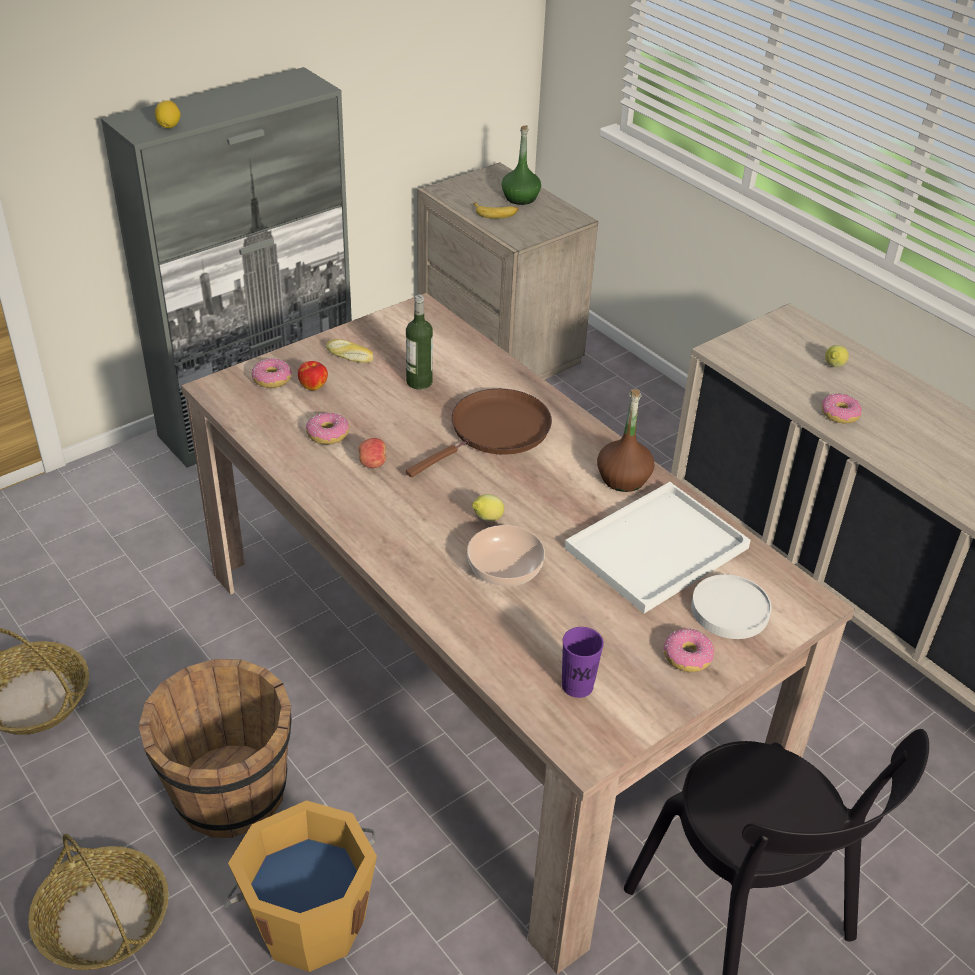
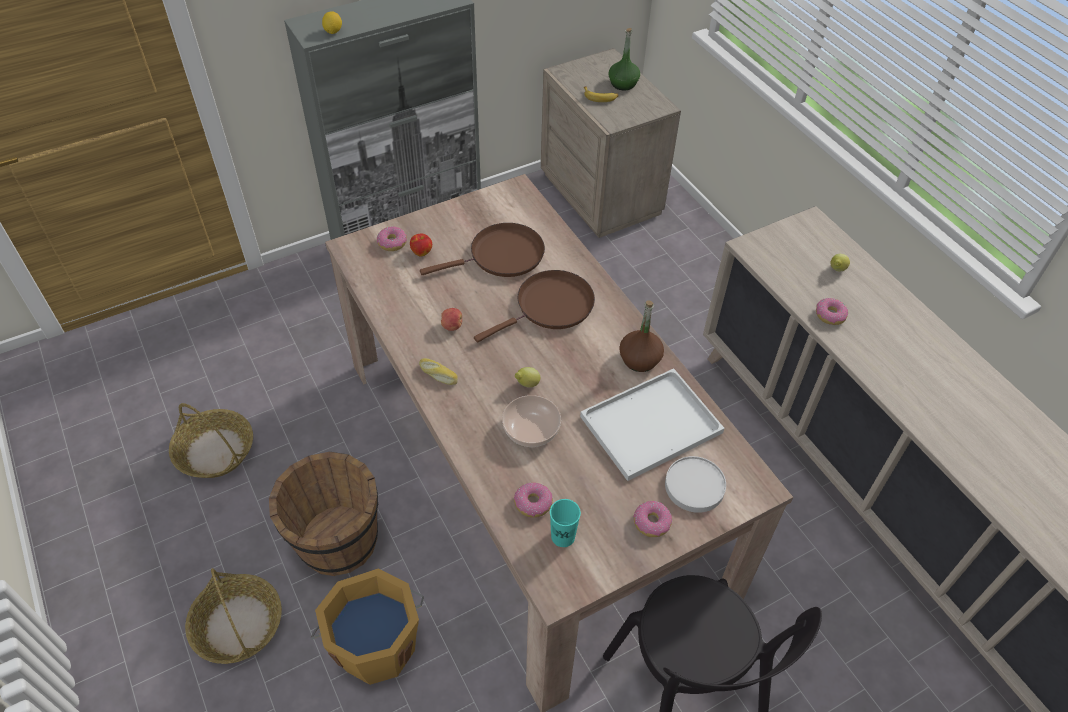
camera: 10 degrees right, 10 degrees up
(328, 434) = (424, 296): donut -> donut (533, 503)
(348, 356) = (453, 227): bread -> bread (437, 375)
(419, 382) = (502, 256): bottle -> brown frying pan
(577, 685) = (563, 536): purple cup -> turquoise cup

